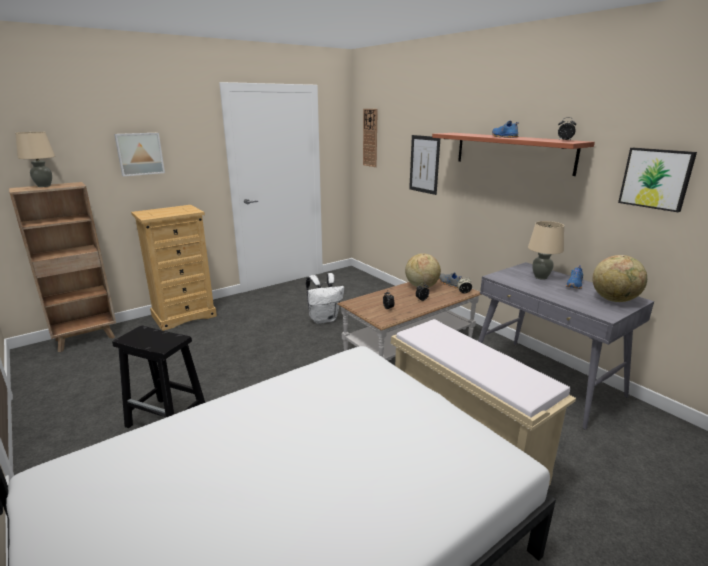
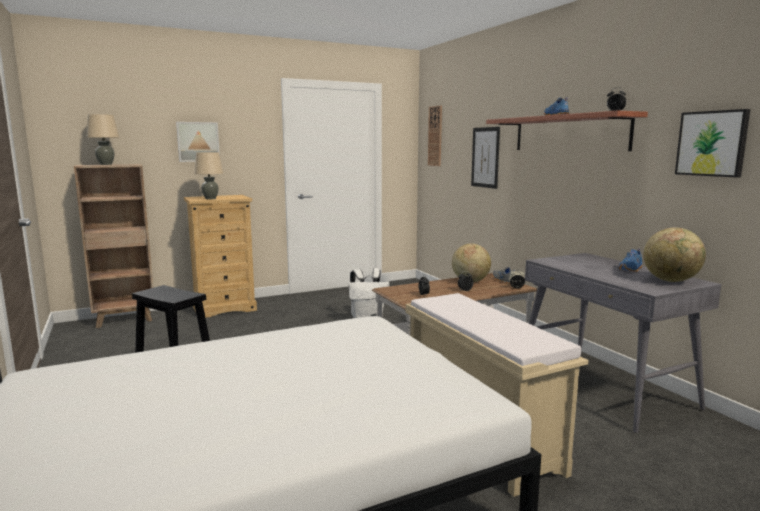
camera: 10 degrees right, 10 degrees down
(540, 277) = (594, 263): beige table lamp -> beige table lamp (210, 199)

